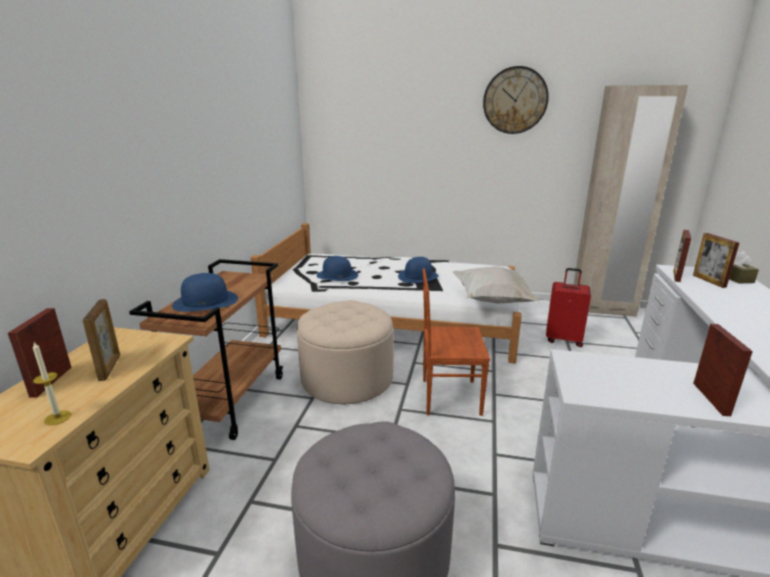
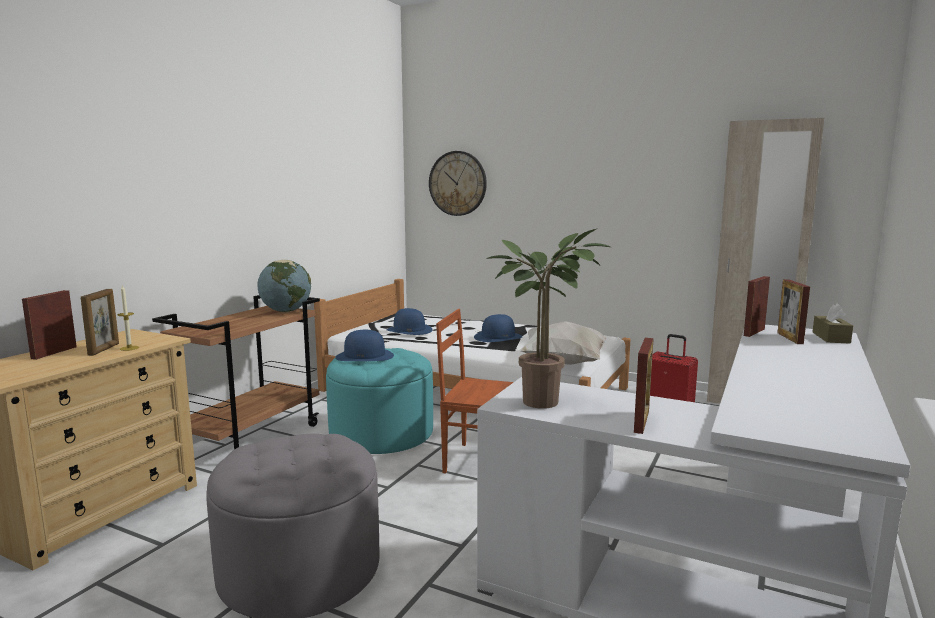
camera: 15 degrees right, 10 degrees down
(58, 418) = (39, 370): candle -> candle (129, 348)
(206, 301) = (231, 322): blue hat -> blue hat (365, 356)
(247, 279) = (286, 311): none -> globe
(347, 379) = (381, 434): beige ottoman -> turquoise ottoman
(515, 100) = (628, 142): wall clock -> wall clock (457, 183)
(607, 381) = (545, 400): none -> potted plant

